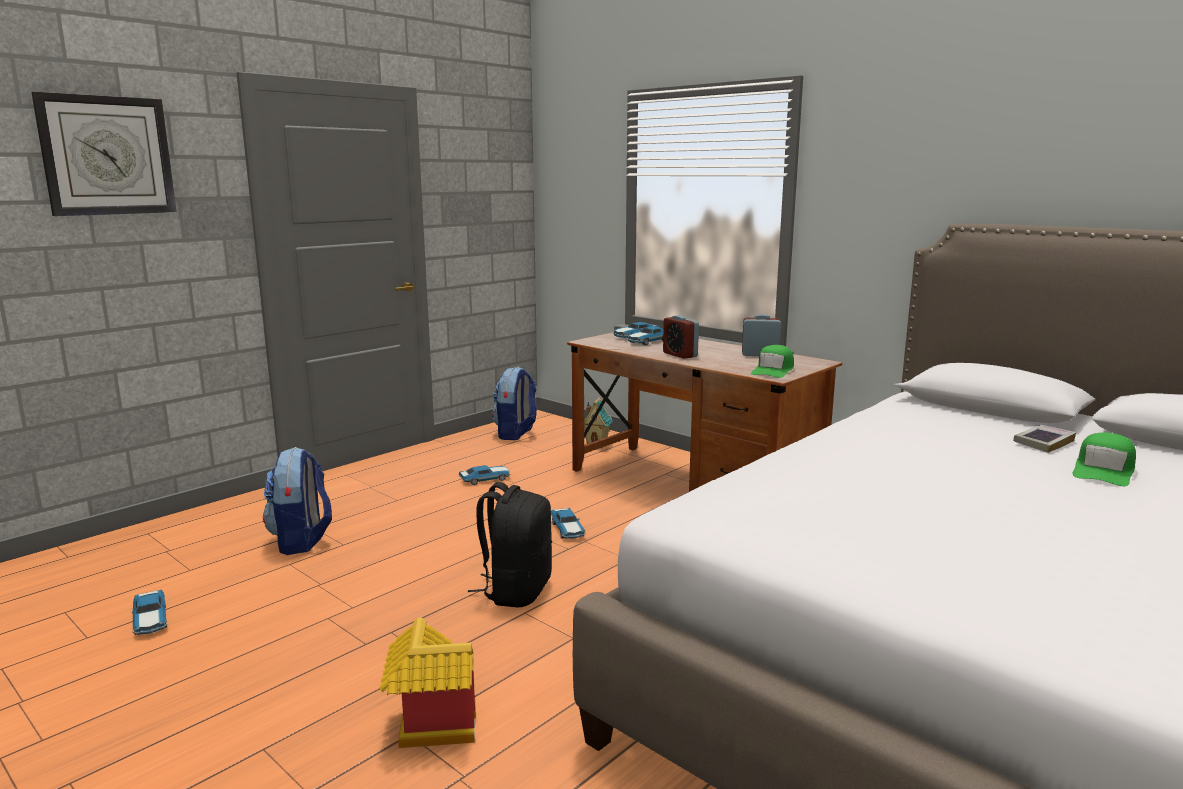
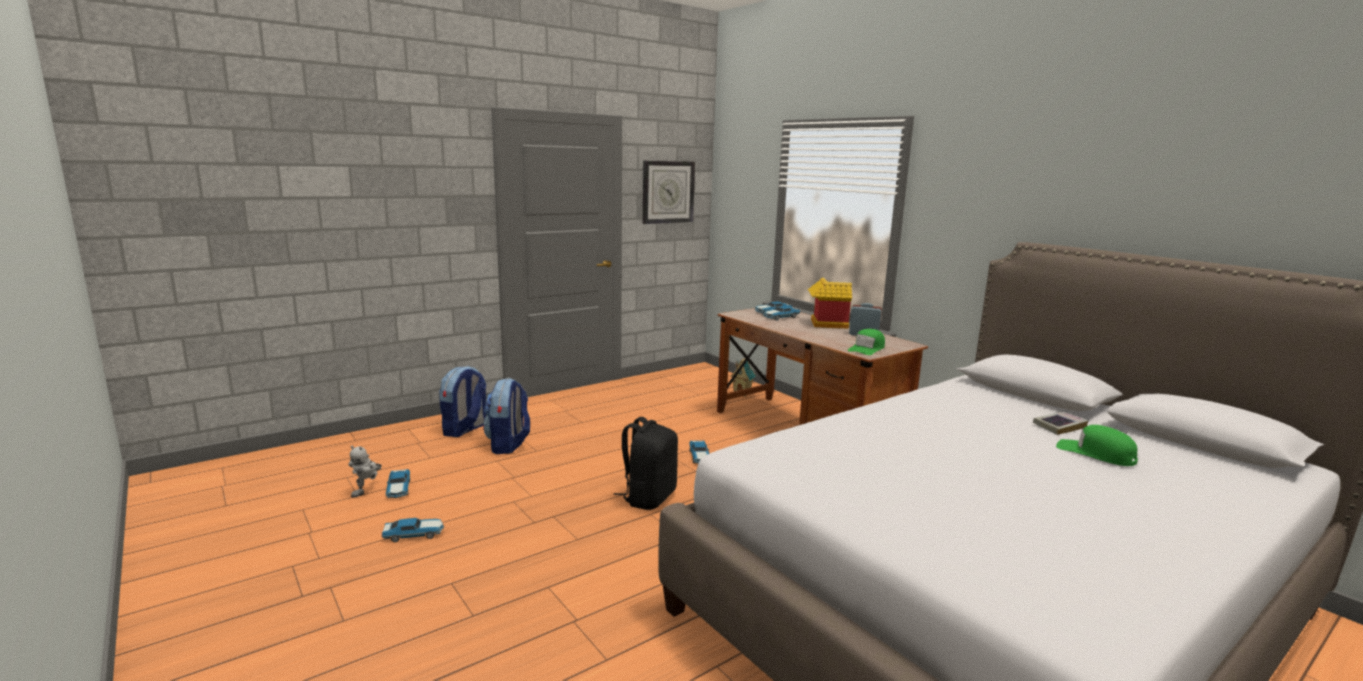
camera: 10 degrees right, 0 degrees up
(102, 629) = (368, 491): none -> toy robot
(107, 156) = (399, 166): wall clock -> wall clock (668, 192)
(428, 726) = (561, 583): toy house -> toy house (824, 324)
(486, 479) = (650, 413): toy car -> toy car (414, 534)
(516, 434) = (682, 379): backpack -> backpack (464, 430)
(680, 355) = (799, 330): alarm clock -> none
(1104, 471) = (1095, 453): green cap -> green cap turned 90 degrees clockwise

